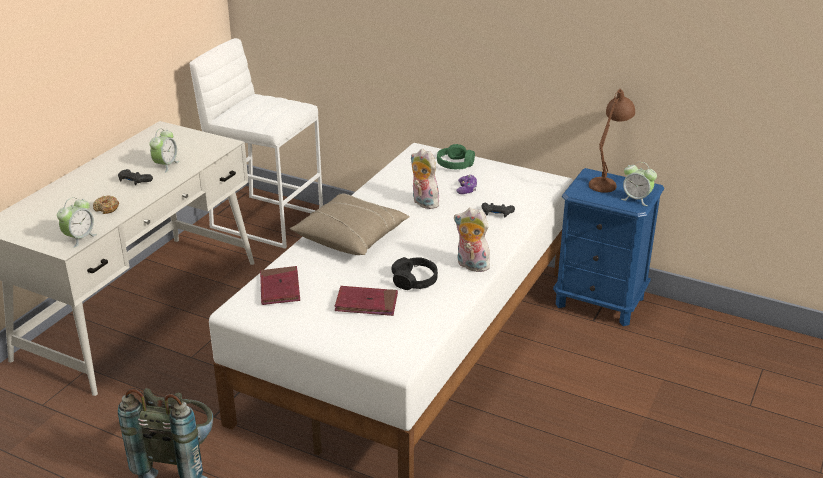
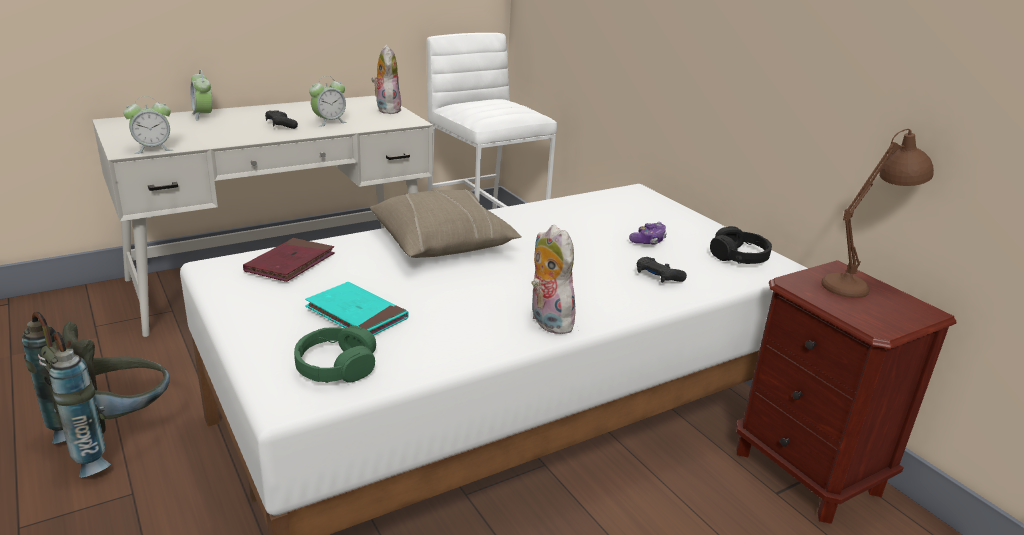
camera: 30 degrees right, 5 degrees down
(106, 208) = (219, 136): donut -> none
(366, 303) = (356, 314): red book -> turquoise book
(414, 280) = (452, 311): black headphones -> black headphones (739, 256)
(423, 203) = (575, 237): plush toy -> plush toy (386, 109)
(455, 164) = (665, 214): green headphones -> green headphones (336, 366)
(599, 302) = (807, 472): blue nightstand -> brown nightstand
(636, 199) = (888, 320): alarm clock -> alarm clock (203, 116)

